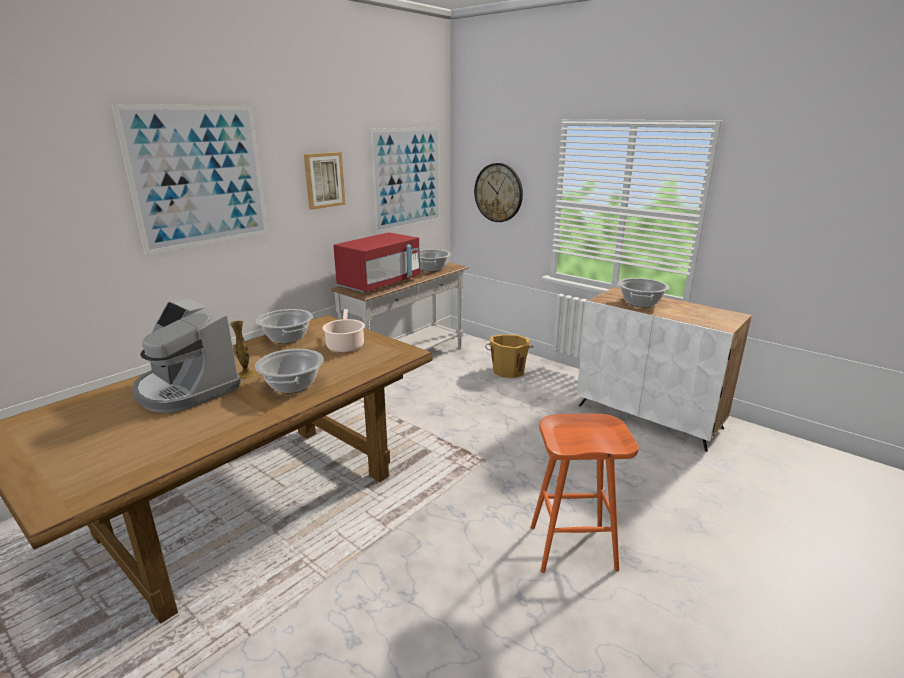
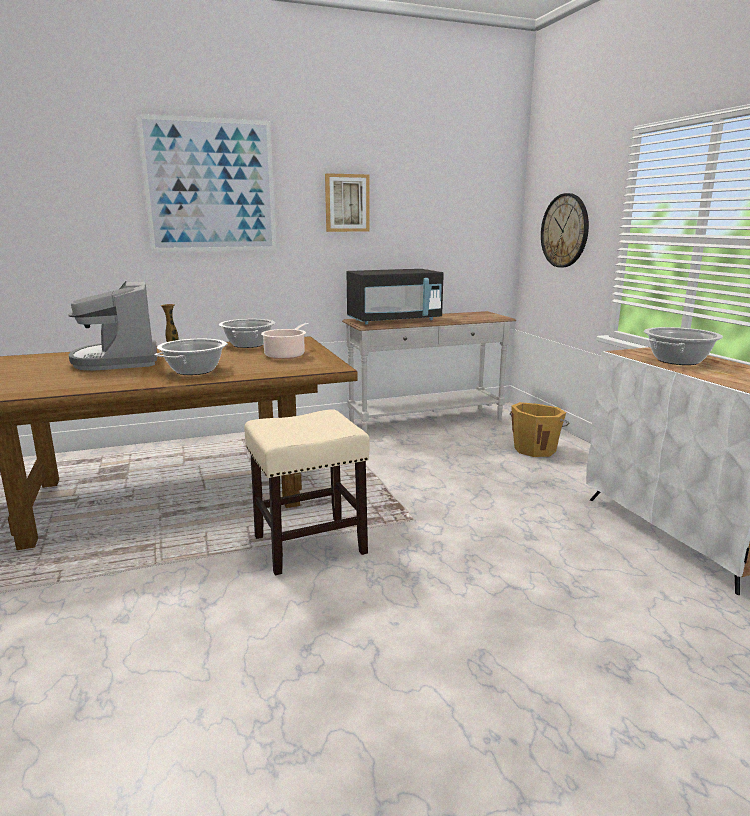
camera: 30 degrees right, 5 degrees down
(380, 283) = (394, 320): red microwave -> black microwave
(407, 178) = (457, 212): picture -> none
(431, 268) = (469, 316): cooking pot -> none
(433, 510) = (308, 545): none -> beige stool
(573, 547) = (420, 627): orange stool -> none

